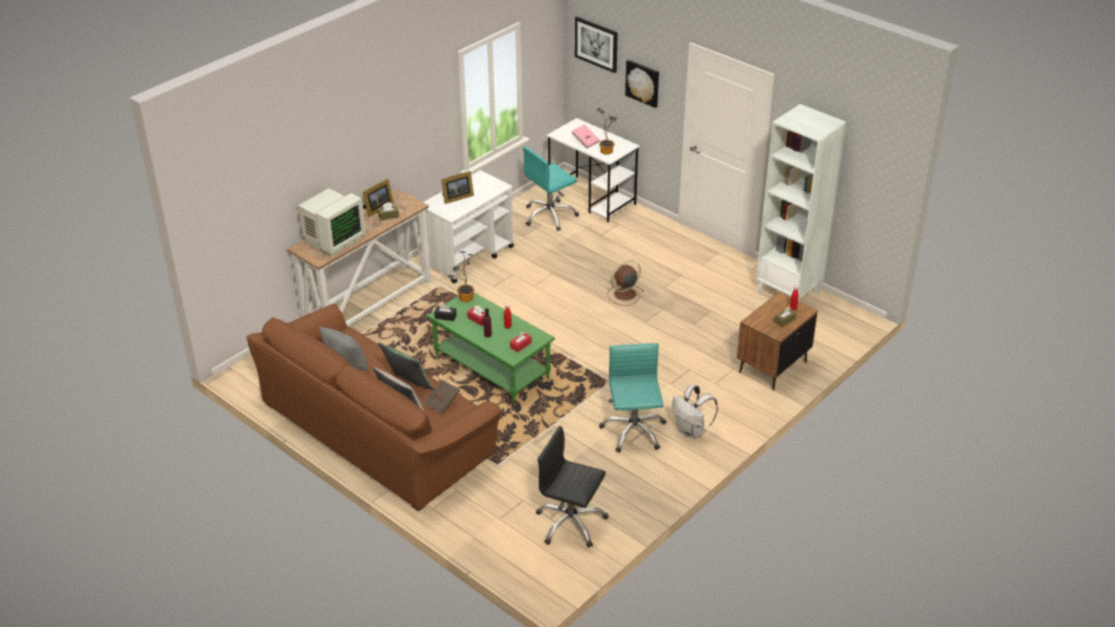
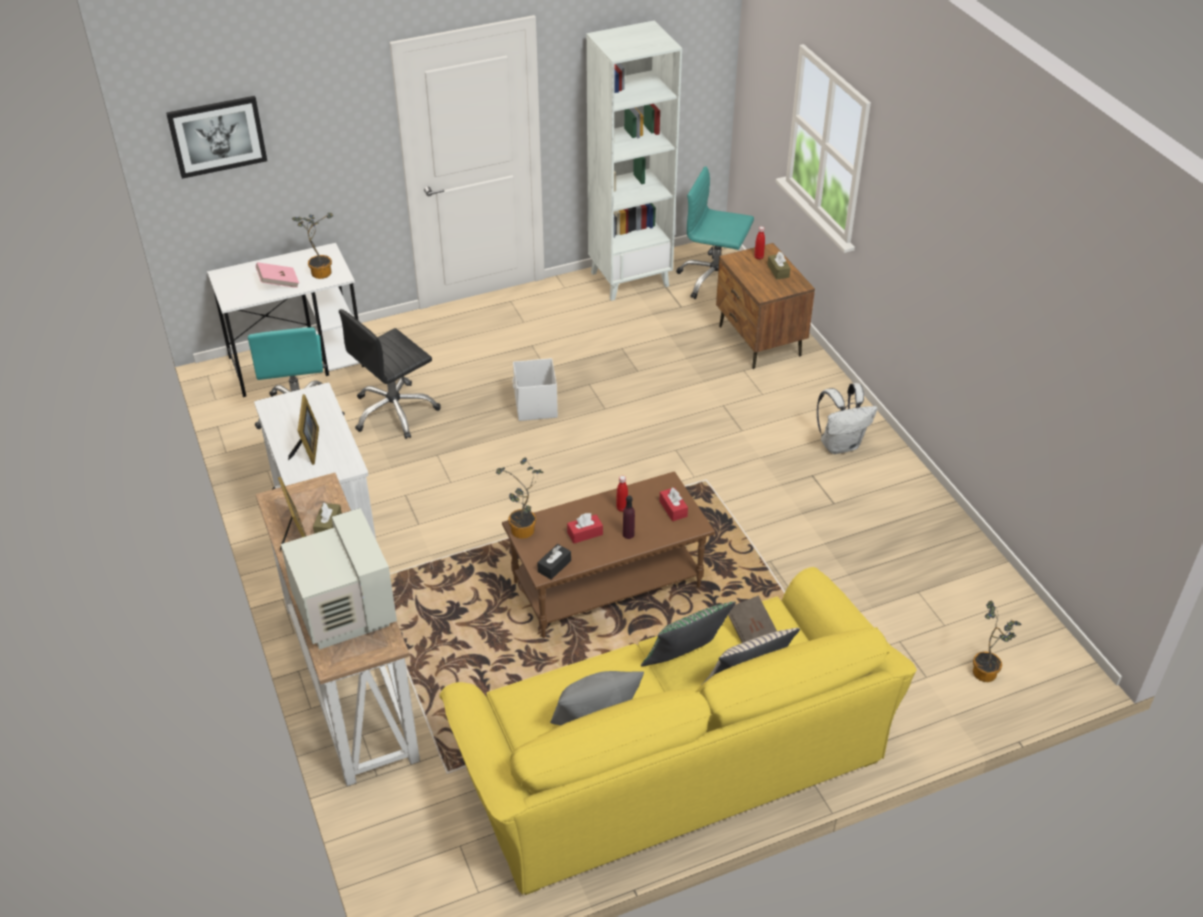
camera: 65 degrees left, 5 degrees up
(377, 429) = (670, 758): brown sofa -> yellow sofa
(491, 368) = (607, 586): green coffee table -> brown coffee table
(521, 546) = (987, 671): none -> potted plant
(570, 523) = (962, 609): black office chair -> black office chair (395, 412)
(624, 294) = (535, 407): brown fan -> white storage box
(633, 431) = (815, 493): turquoise office chair -> turquoise office chair (715, 280)
(643, 83) = (320, 147): picture -> none

